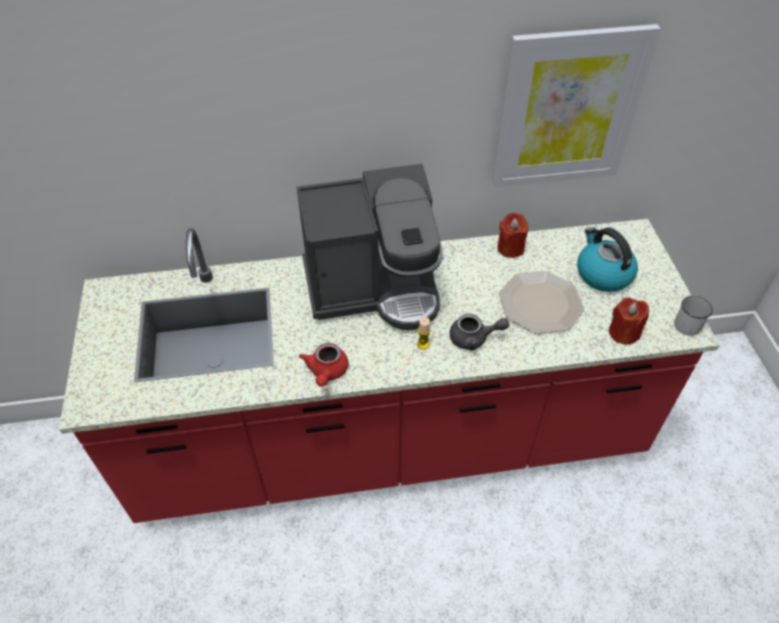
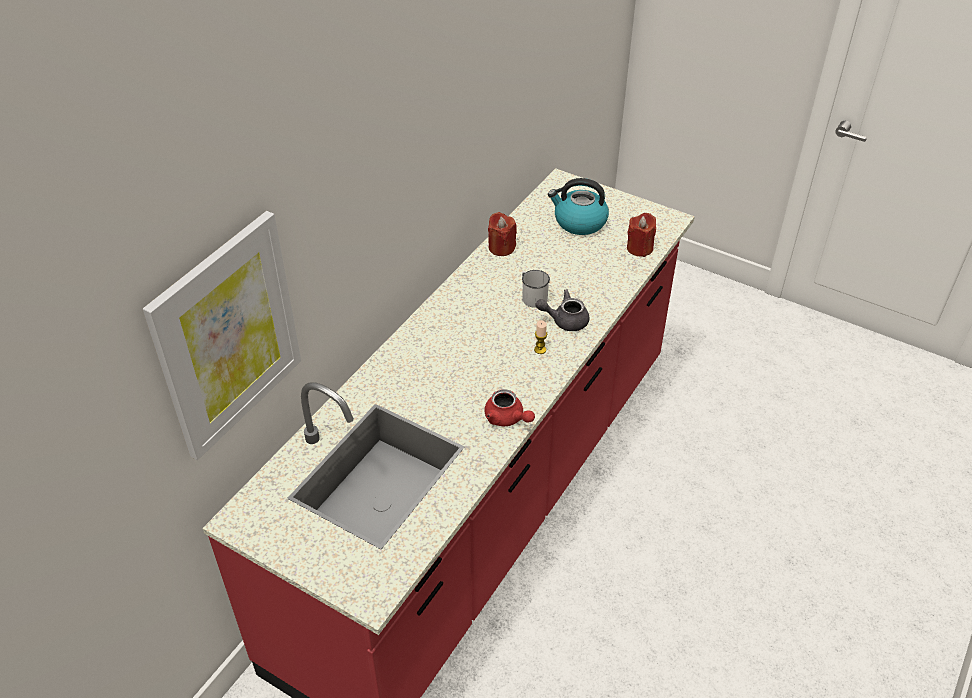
camera: 50 degrees left, 5 degrees down
(374, 287) = (452, 342): coffee machine -> none
(474, 338) = (564, 320): grey teapot -> grey teapot turned 135 degrees counterclockwise
(540, 302) = (570, 267): plate -> none
(567, 109) = (498, 102): picture -> picture (227, 336)
(687, 322) = (662, 215): white mug -> white mug (532, 297)

